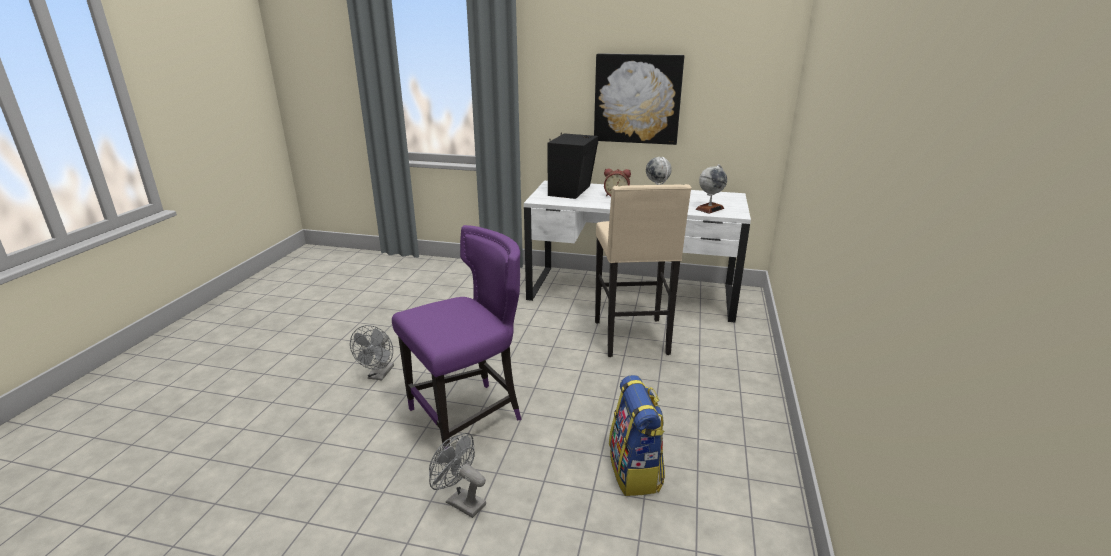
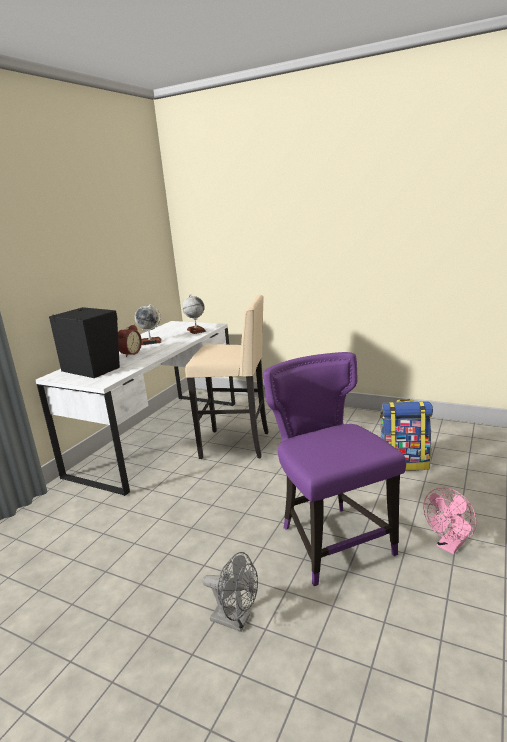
camera: 75 degrees left, 5 degrees down
(460, 501) = (449, 546): grey fan -> pink fan
(637, 99) = (88, 265): picture -> none

